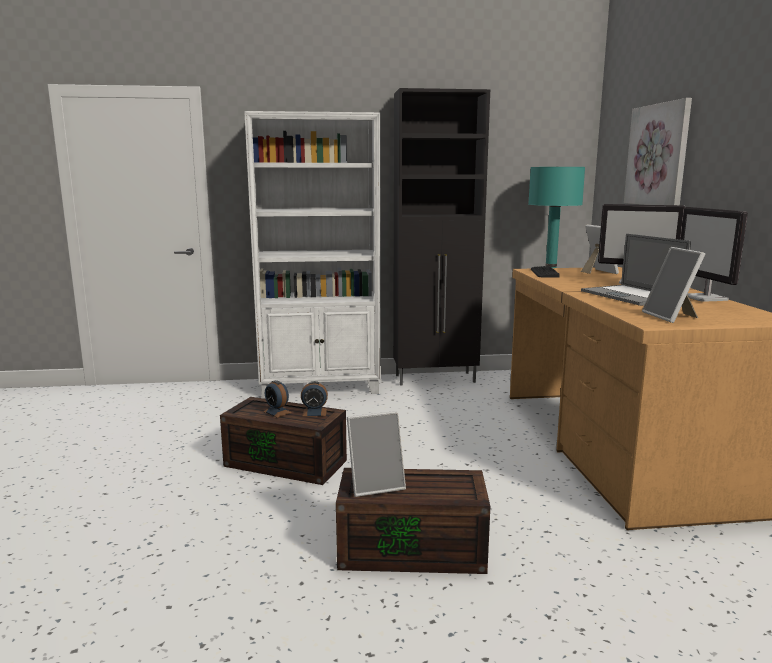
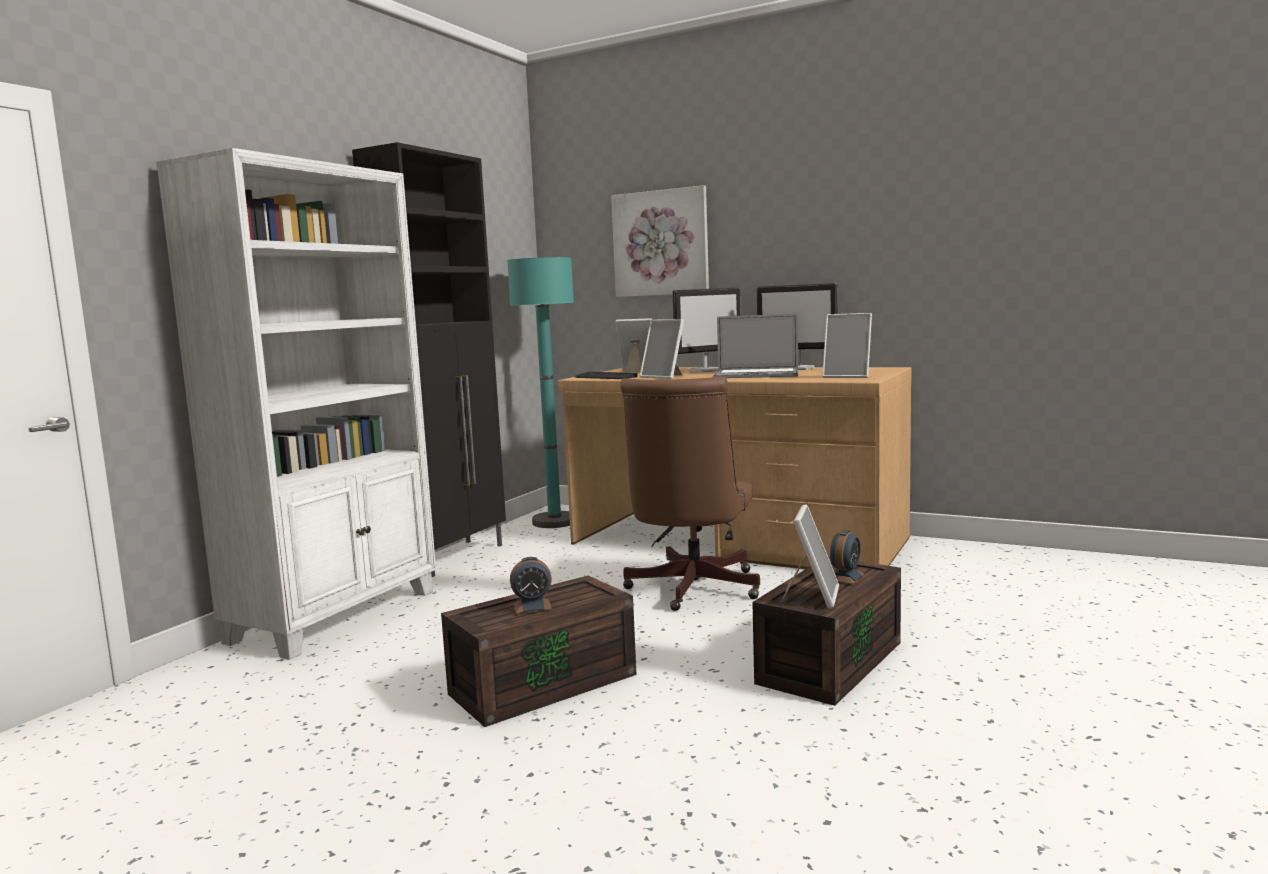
camera: 55 degrees left, 5 degrees down
(314, 412) = (571, 589): alarm clock -> alarm clock (845, 577)
(483, 460) = (690, 590): none -> brown office chair
(570, 281) = (664, 377): none -> picture frame

